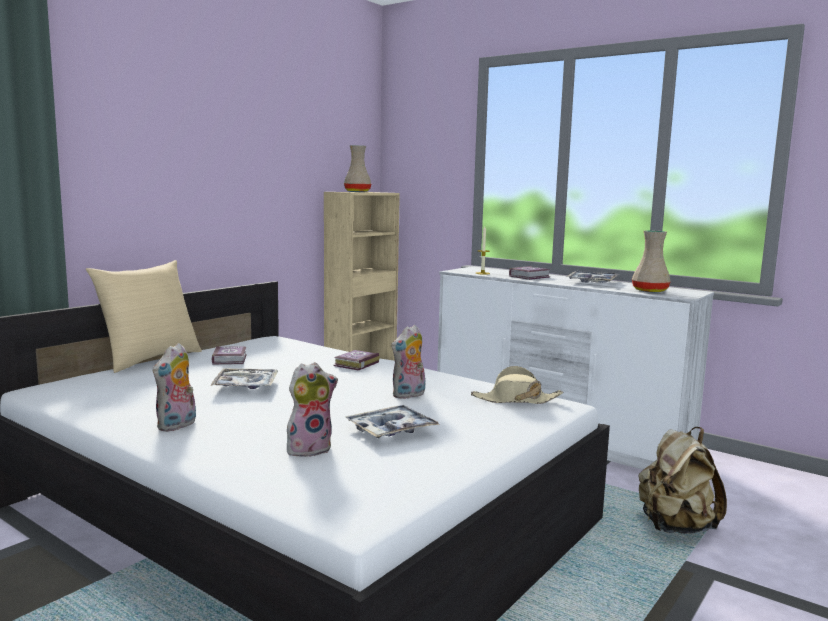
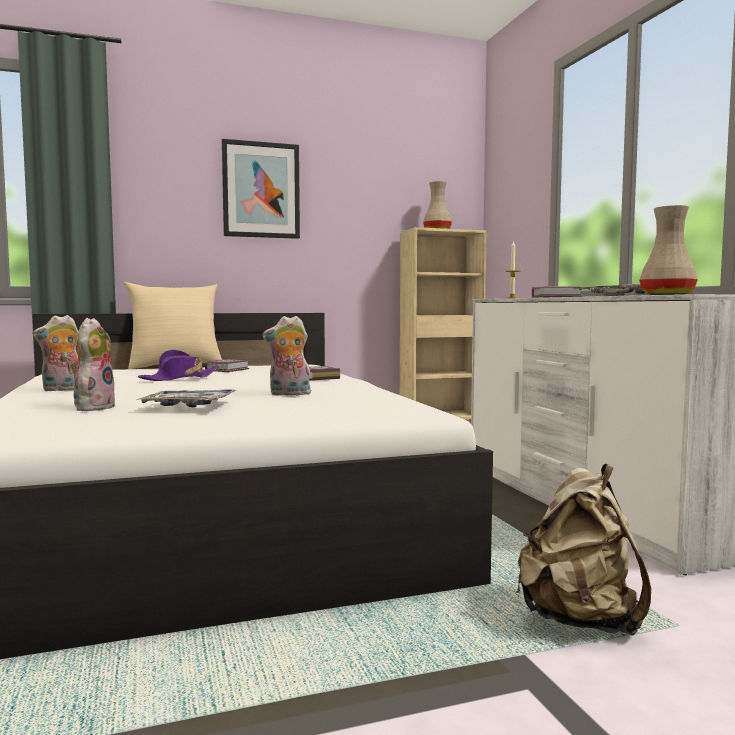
camera: 35 degrees right, 5 degrees down
(205, 150) = (261, 190): none -> picture
(246, 385) = (180, 378): tray -> purple hat
(309, 448) = (93, 407): plush toy -> plush toy turned 90 degrees counterclockwise
(516, 400) = (380, 405): beige hat -> none

